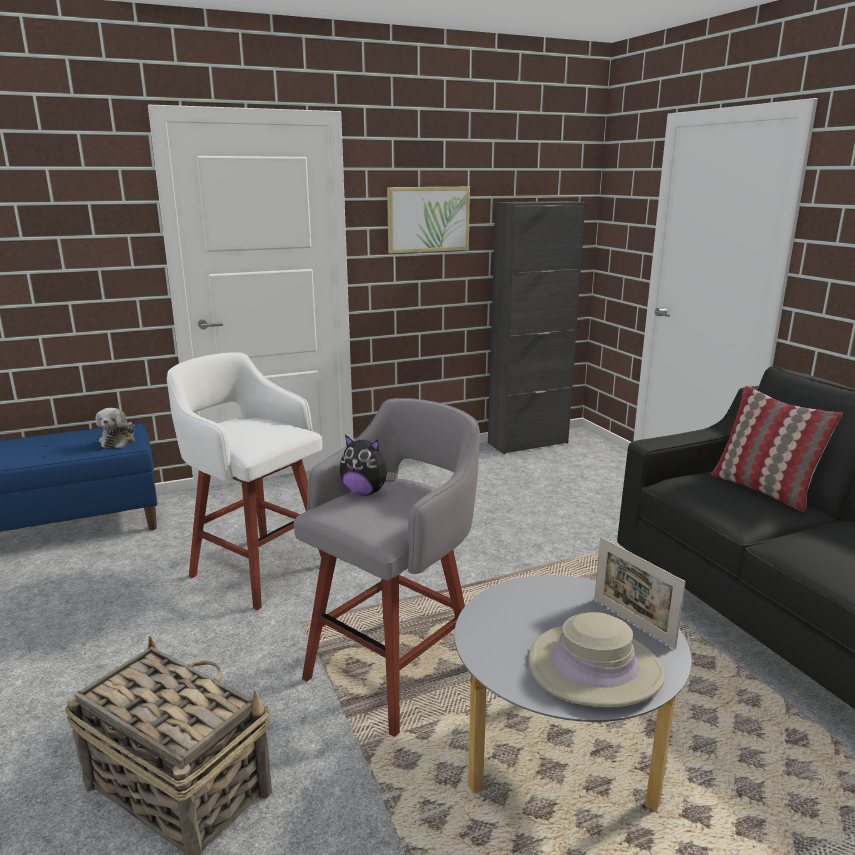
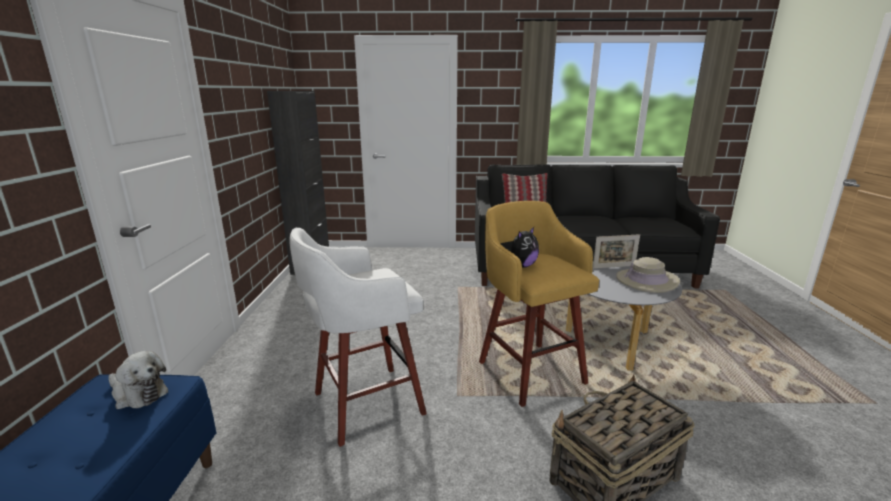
camera: 65 degrees left, 0 degrees up
(395, 670) = (529, 370): grey stool -> yellow stool
(428, 219) = (240, 105): picture -> none

